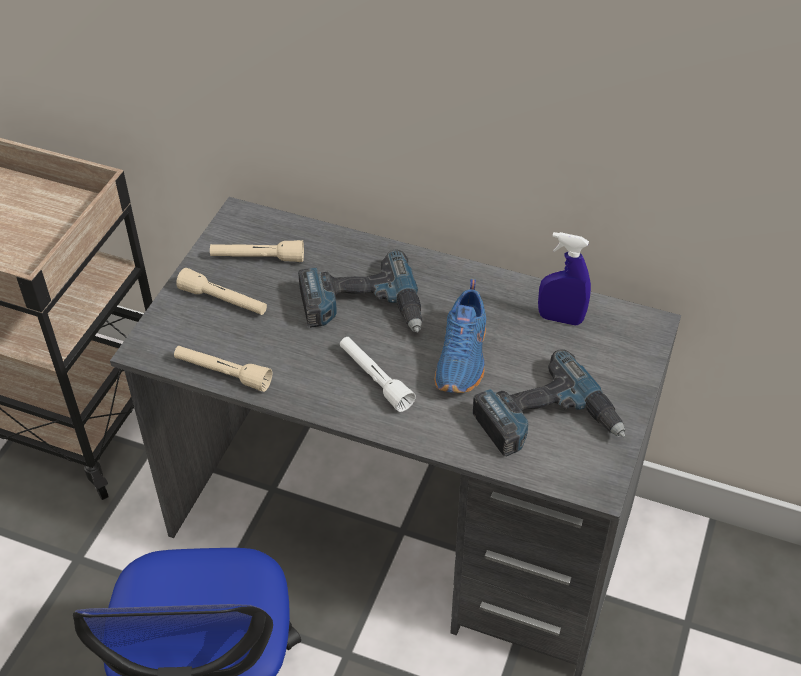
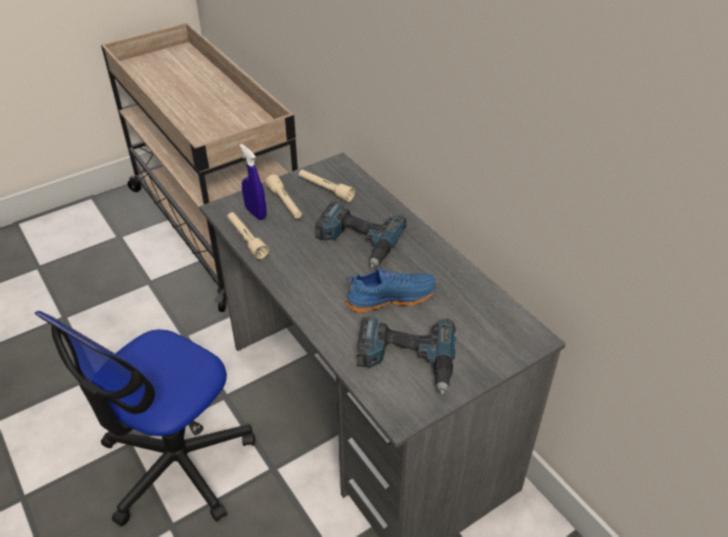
camera: 35 degrees right, 5 degrees down
(375, 379) = (325, 283): white flashlight -> none
(463, 357) = (390, 297): blue shoe -> blue shoe turned 150 degrees counterclockwise
(560, 318) = (475, 305): blue spray bottle -> blue spray bottle (256, 213)

